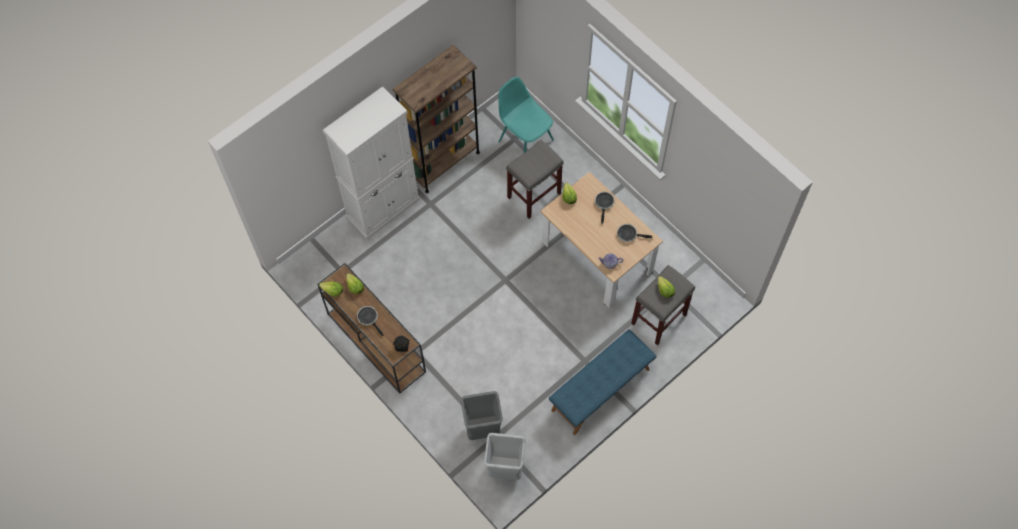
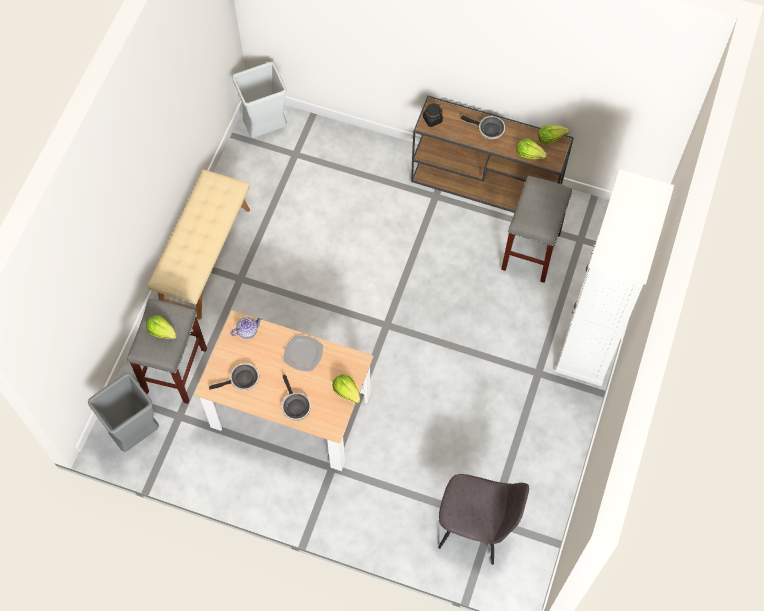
camera: 150 degrees right, 0 degrees up
(443, 163) = (560, 436): brown bookcase -> none
(483, 431) = (312, 154): grey trash can -> grey trash can (137, 434)
(525, 140) = (476, 527): turquoise chair -> grey chair
(534, 194) = (417, 453): grey stool -> grey stool (531, 252)
(582, 232) = (303, 353): none -> plate
(601, 390) = (205, 256): blue bench -> beige bench

